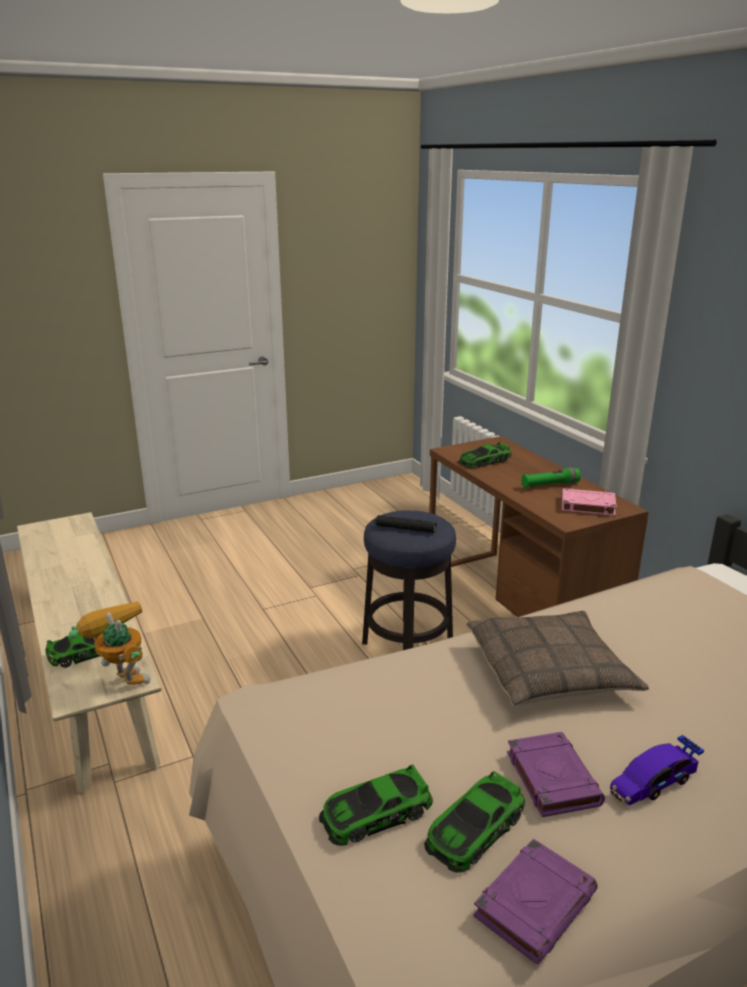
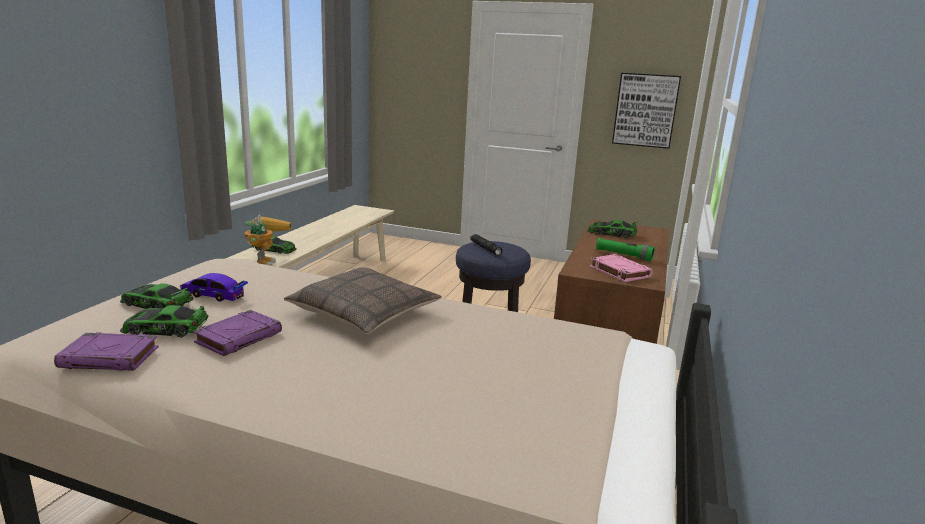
camera: 45 degrees right, 5 degrees down
(352, 296) = (645, 110): none -> picture
(654, 782) = (272, 368): toy car -> toy car (213, 295)

